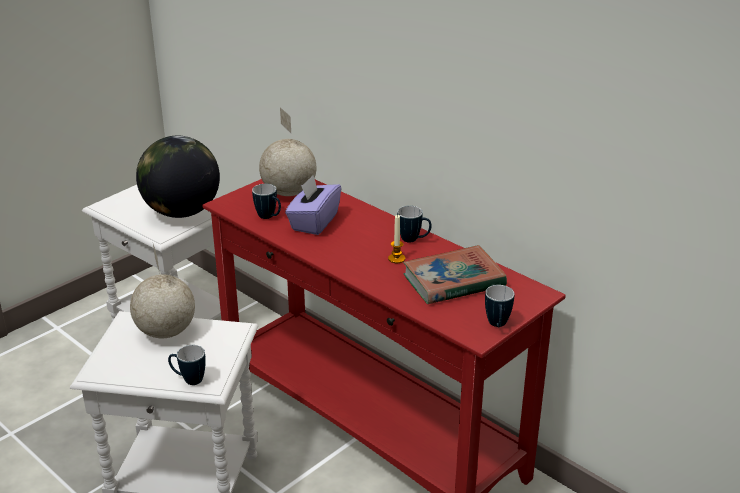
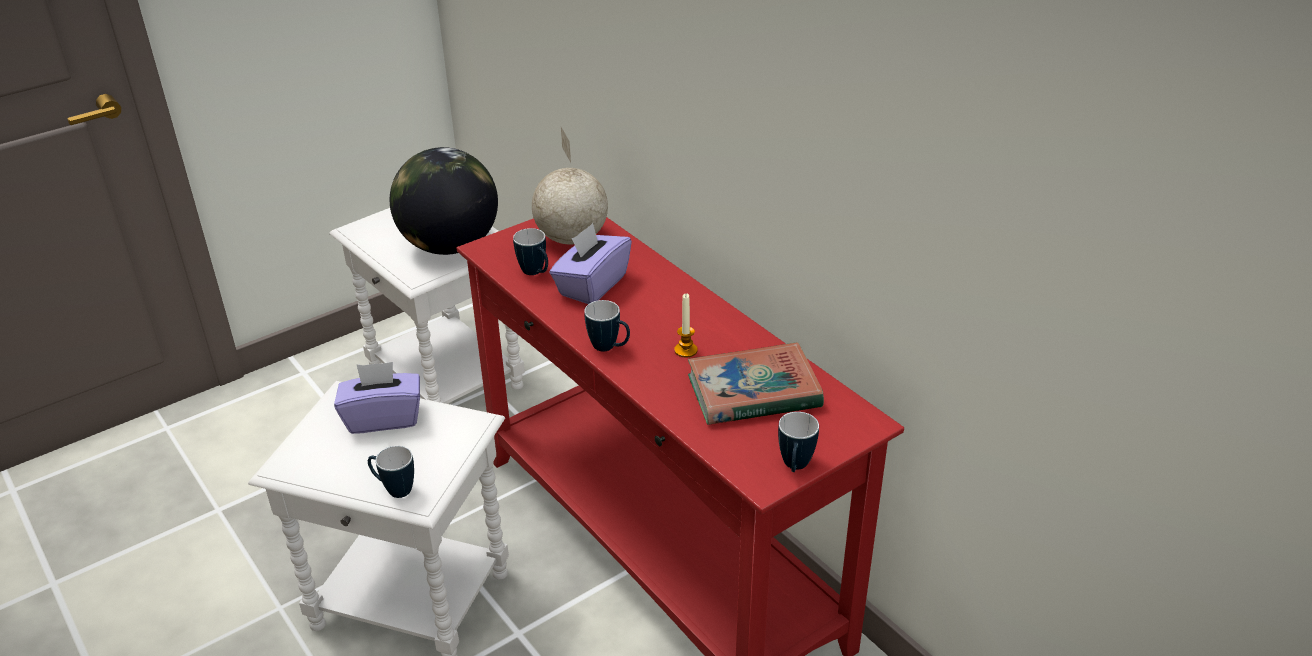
camera: 10 degrees right, 5 degrees up
(165, 332) = (383, 418): globe -> purple tissue box
(414, 240) = (717, 323): mug -> mug (609, 348)

